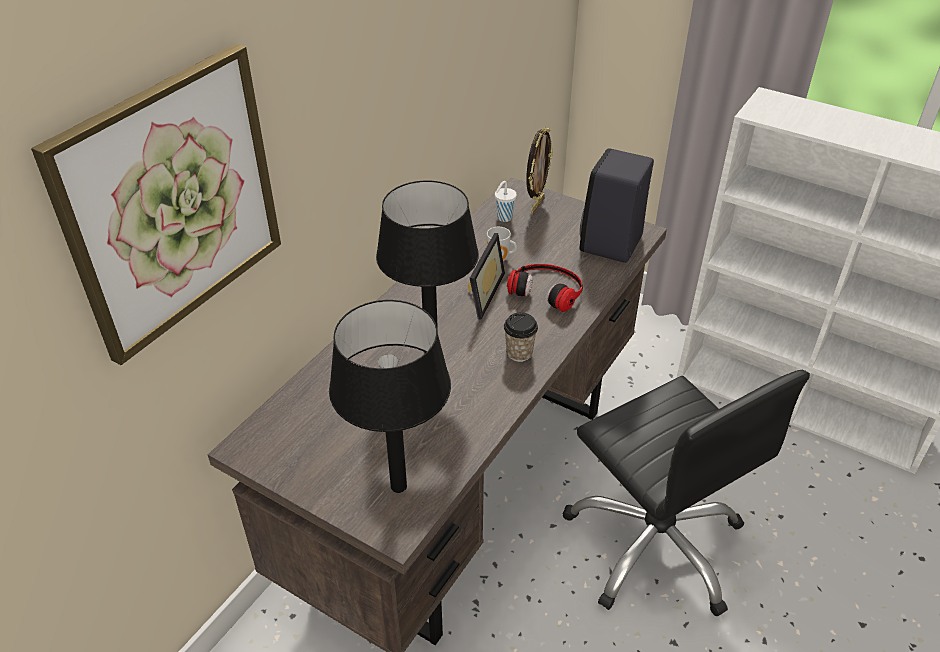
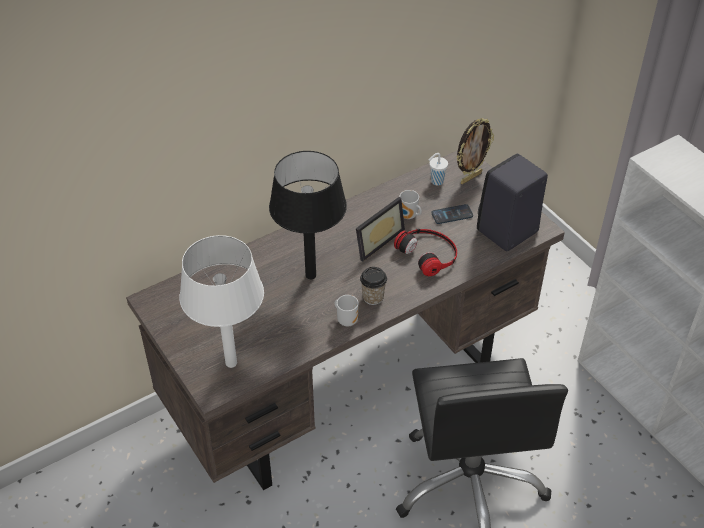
camera: 25 degrees right, 5 degrees up
(172, 202) = (122, 133): picture -> none
(399, 485) = (231, 362): black table lamp -> white table lamp
(506, 387) = (347, 320): none -> mug
(543, 244) = (452, 215): none -> phone

